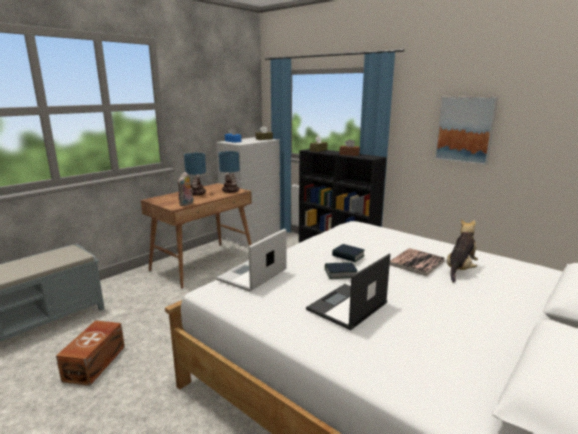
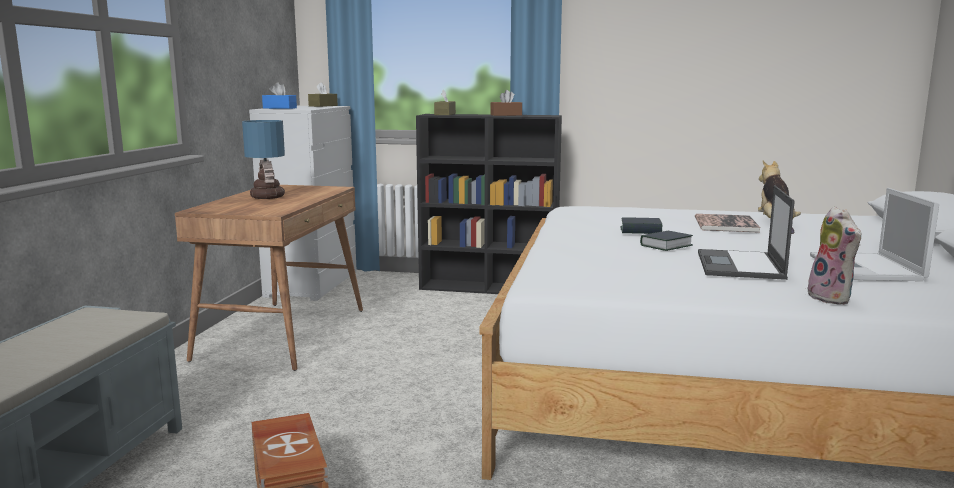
camera: 30 degrees left, 5 degrees down
(186, 204) = (285, 208): plush toy -> plush toy (832, 298)
(230, 191) = (319, 189): table lamp -> none
(251, 275) = (567, 263): laptop -> laptop (866, 268)
(465, 129) = (666, 68): picture -> none

